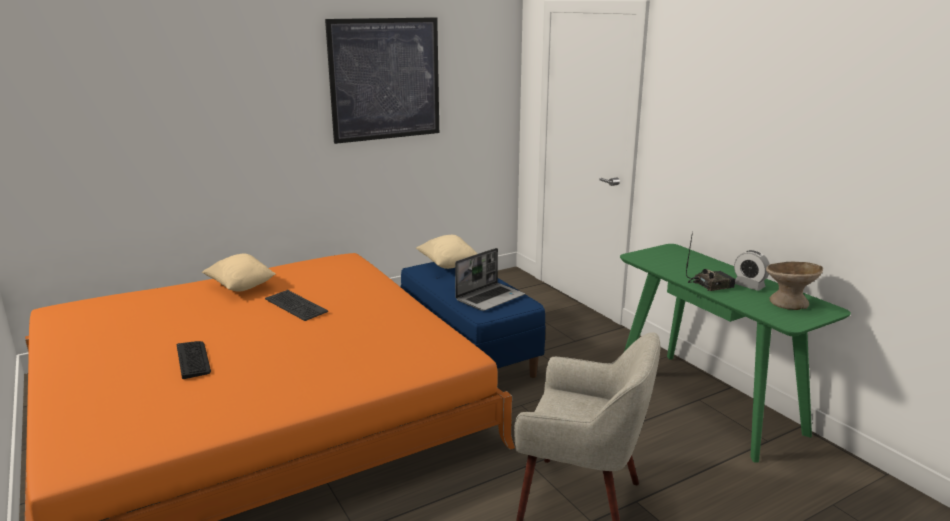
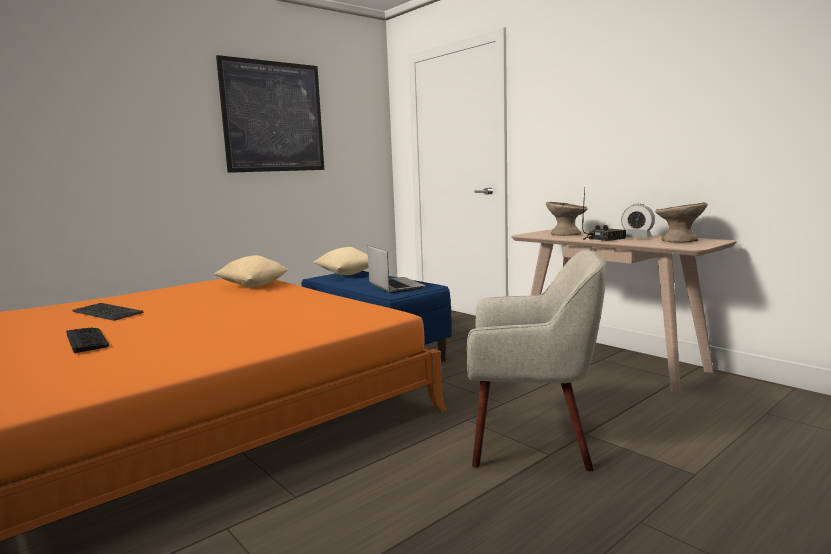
camera: 10 degrees left, 10 degrees down
(241, 286) = (137, 298): beige pillow -> beige pillow (253, 285)
(295, 306) = (199, 302): keyboard -> keyboard (106, 312)
(490, 298) = (395, 286): laptop -> laptop turned 60 degrees counterclockwise
(679, 261) = (565, 234): none -> beige bowl
(708, 402) = (610, 360): green console table -> beige console table

